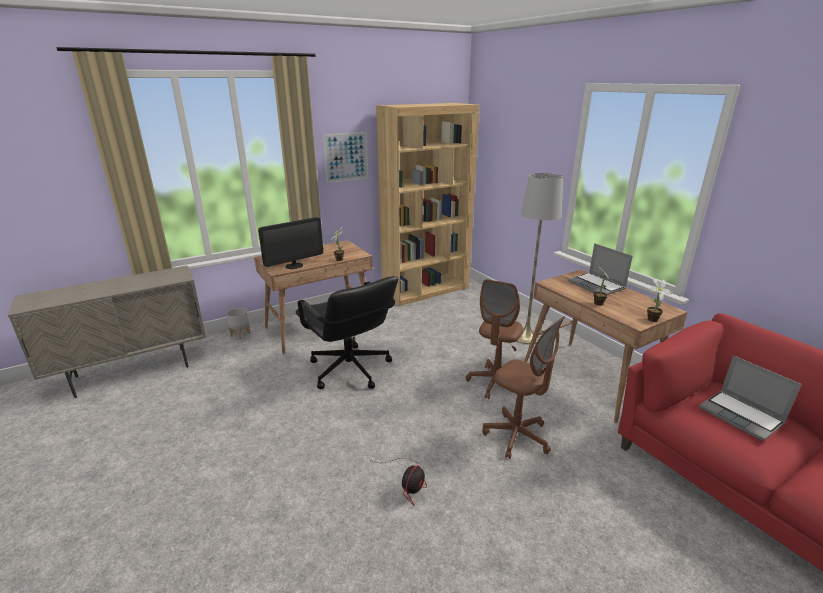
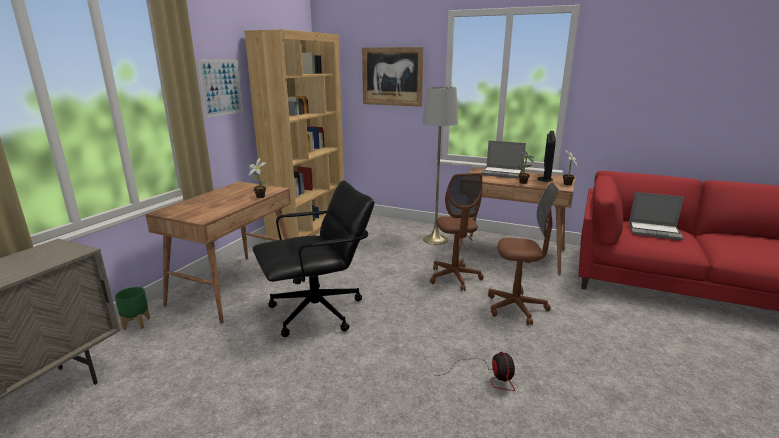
camera: 35 degrees left, 5 degrees down
(241, 334) = (137, 323): grey planter -> green planter
(294, 266) = (216, 211): monitor -> monitor (545, 179)
(349, 370) = (317, 312): black office chair -> black office chair turned 45 degrees counterclockwise
(527, 152) = (392, 76): none -> picture

